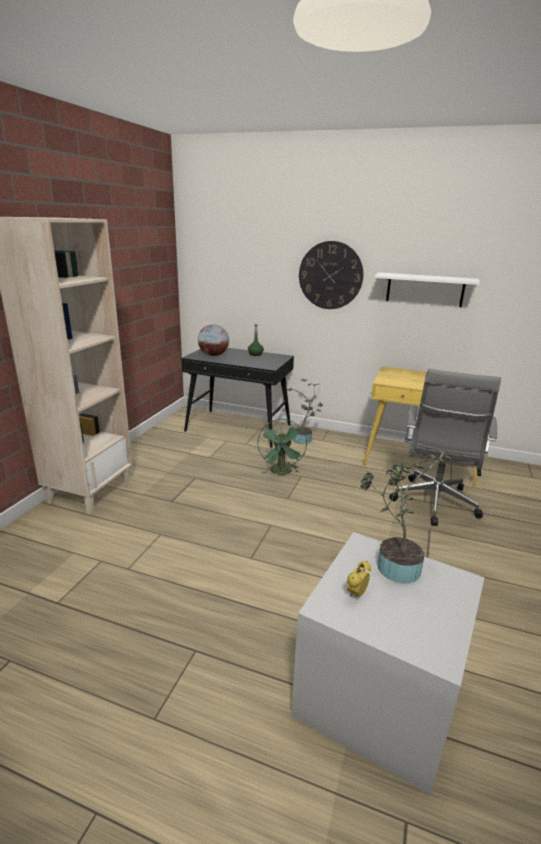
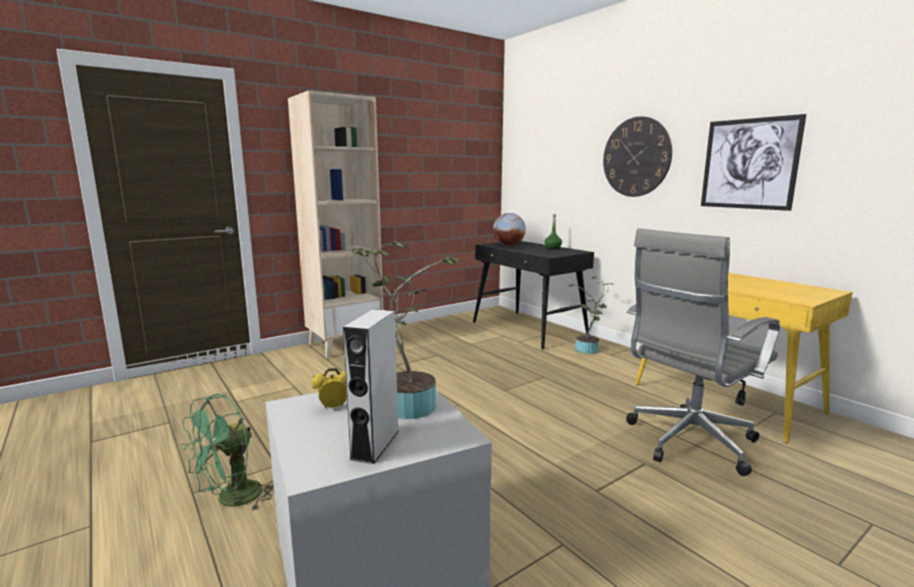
camera: 35 degrees right, 10 degrees down
(282, 472) = (526, 369): green fan -> green fan (232, 500)
(425, 289) = (749, 164): white shelf -> picture
(434, 613) = (375, 444): none -> grey speaker

